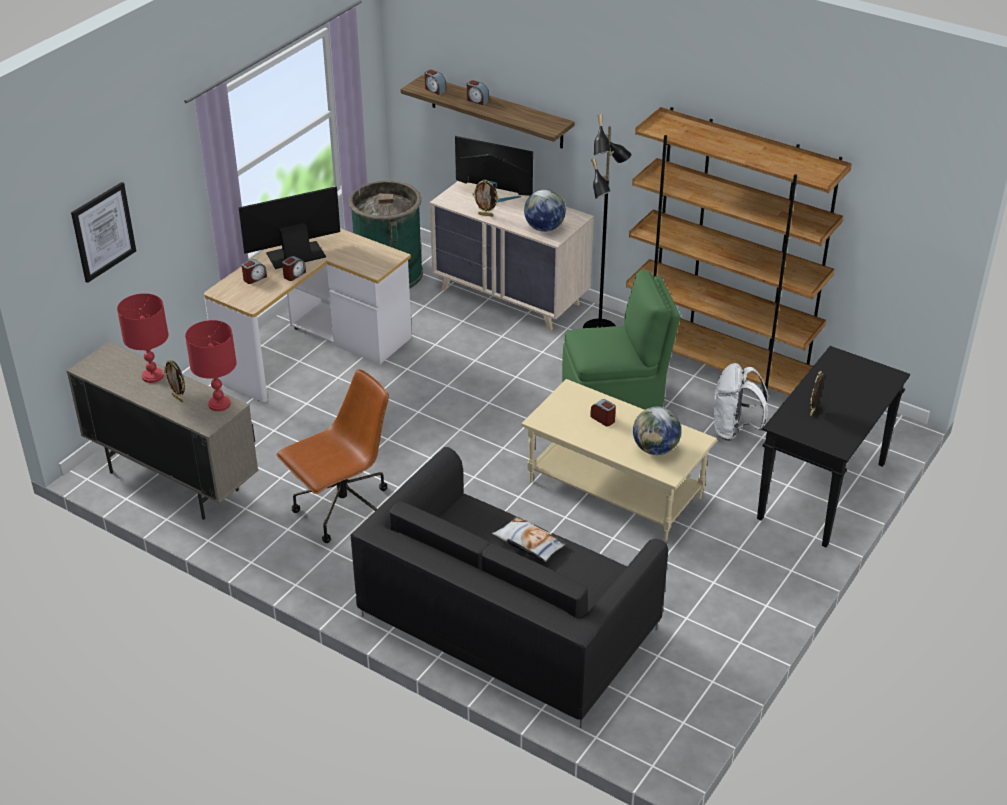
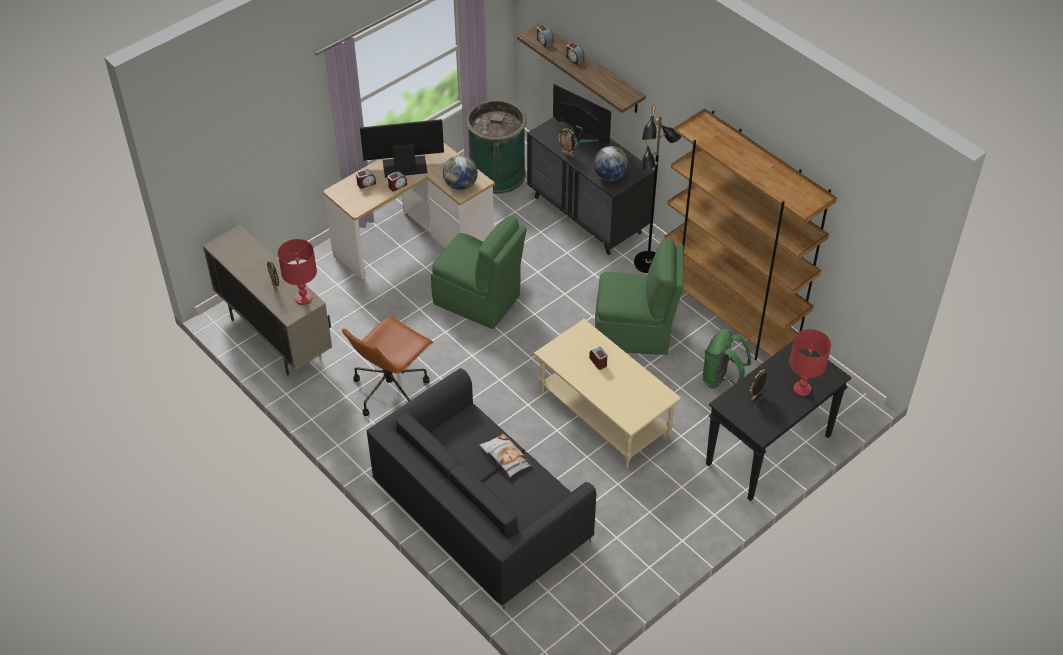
camera: 15 degrees right, 10 degrees up
(103, 231) = (240, 146): picture -> none
(153, 376) = (263, 263): red table lamp -> red table lamp (802, 389)
(342, 511) = (391, 389): brown office chair -> brown office chair turned 150 degrees clockwise
(416, 400) = (478, 301): none -> green chair
(511, 296) = (588, 215): beige dresser -> black dresser
(655, 449) = (628, 398): globe -> globe (460, 185)
(735, 430) = (722, 379): white backpack -> green backpack

